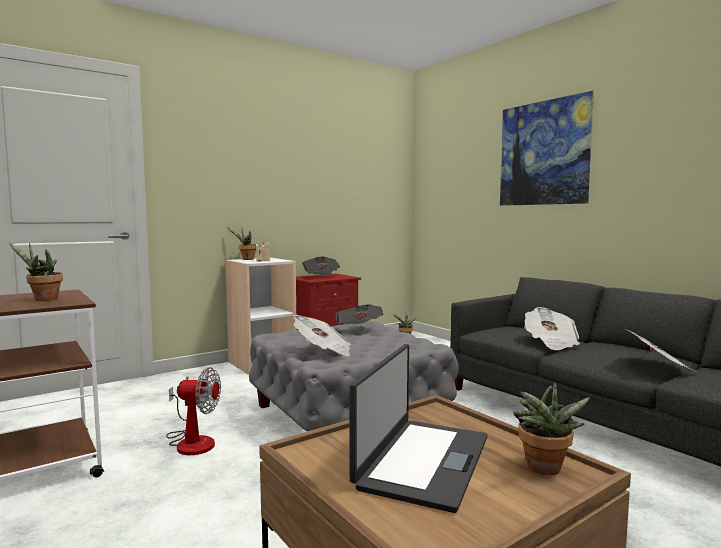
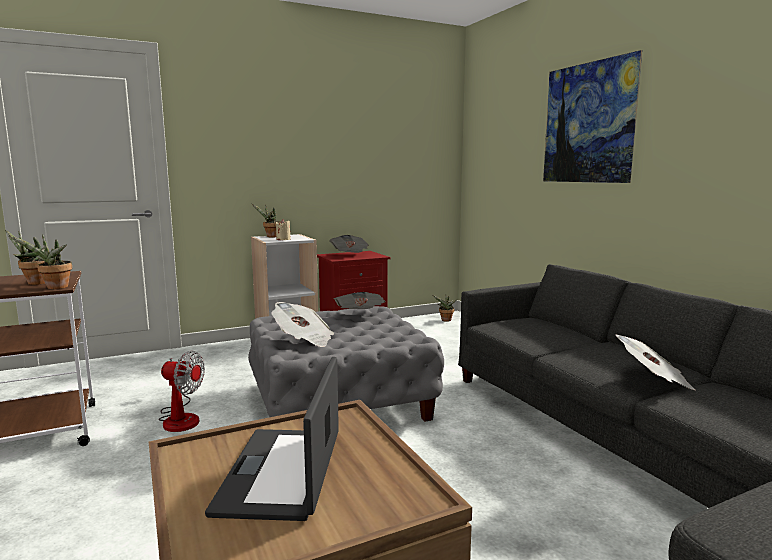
camera: 10 degrees right, 5 degrees up
(422, 461) = (283, 472): laptop -> laptop turned 150 degrees clockwise
(544, 470) = (391, 494): potted plant -> potted plant (54, 288)
(550, 343) = (556, 342): newspaper -> none

